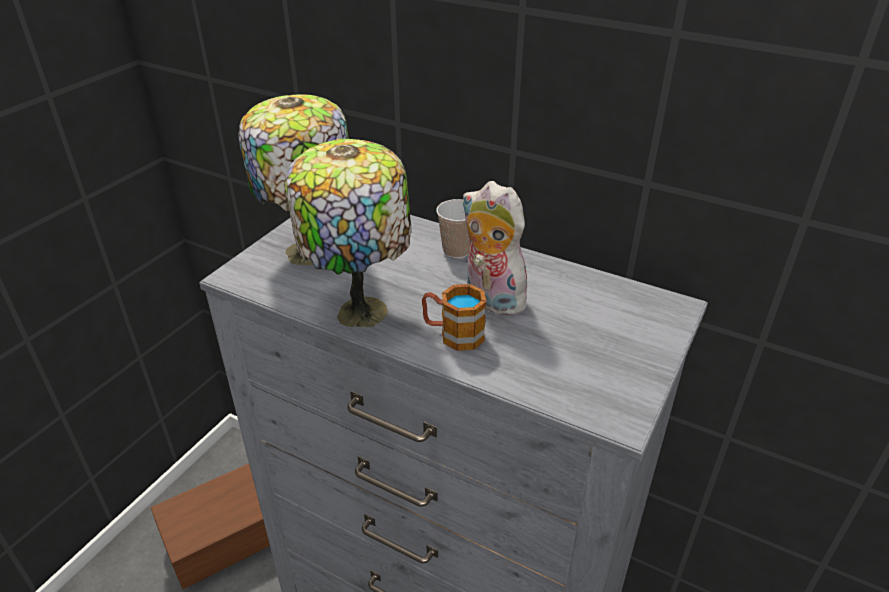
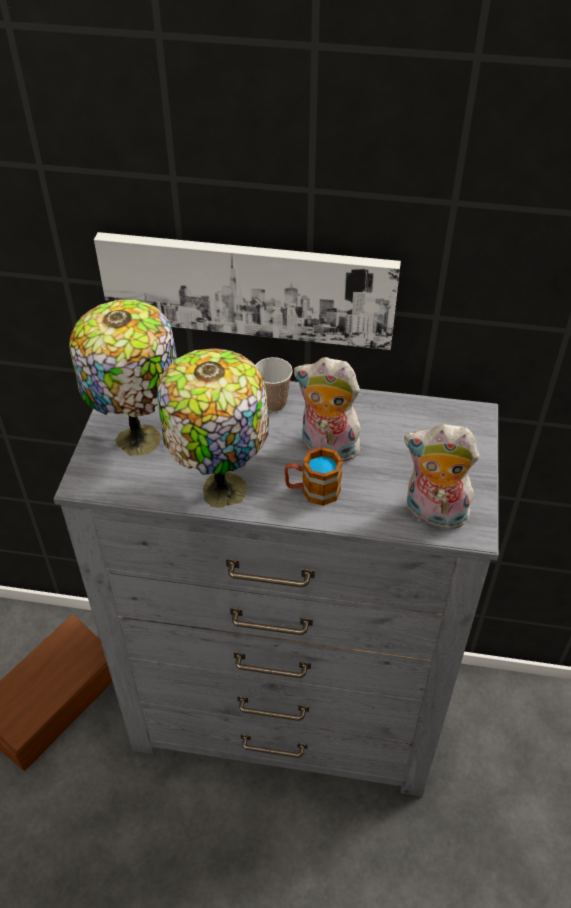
camera: 20 degrees left, 10 degrees up
(453, 123) = (248, 287): none -> picture
(579, 390) = (433, 514): none -> plush toy

